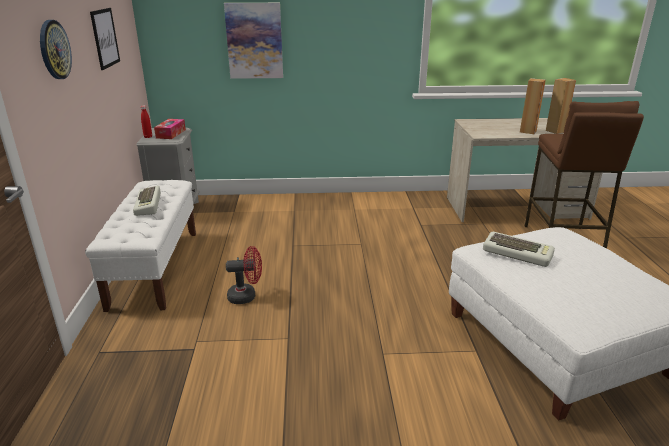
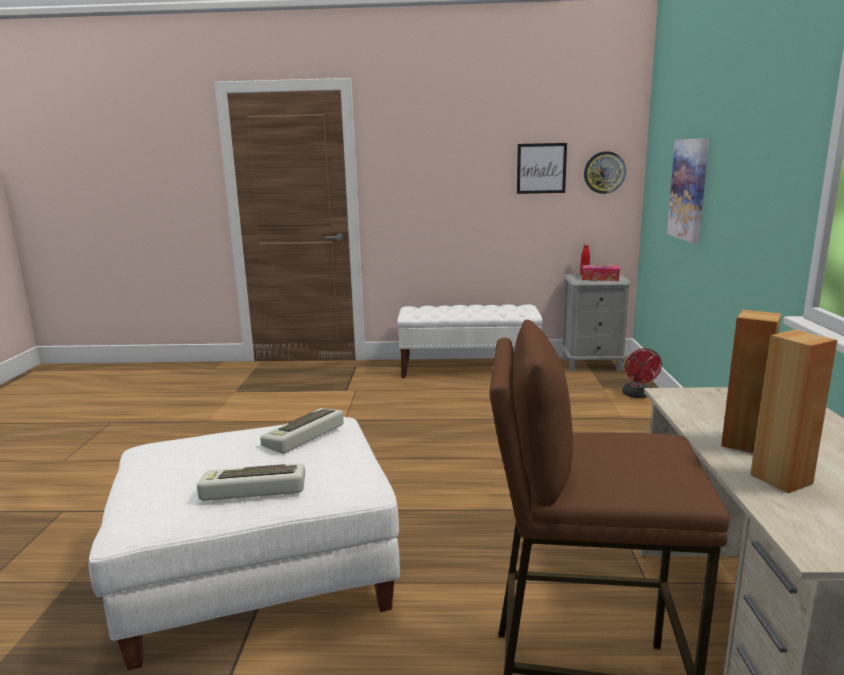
camera: 95 degrees right, 10 degrees down
(54, 50) = (437, 166): wall clock -> wall clock (604, 172)
(149, 205) = (473, 309): keyboard -> keyboard (252, 489)
(246, 296) = (415, 402): red fan -> red fan (638, 395)

